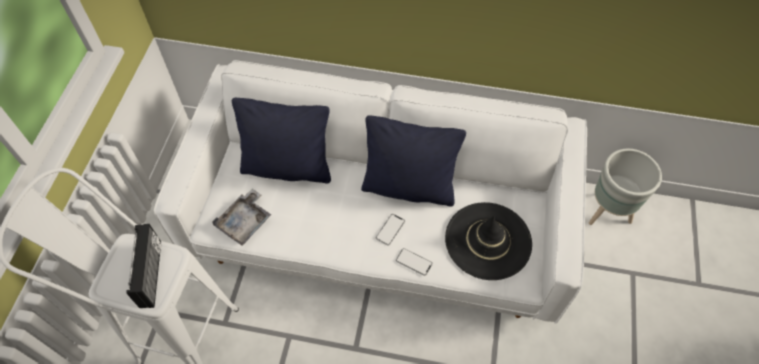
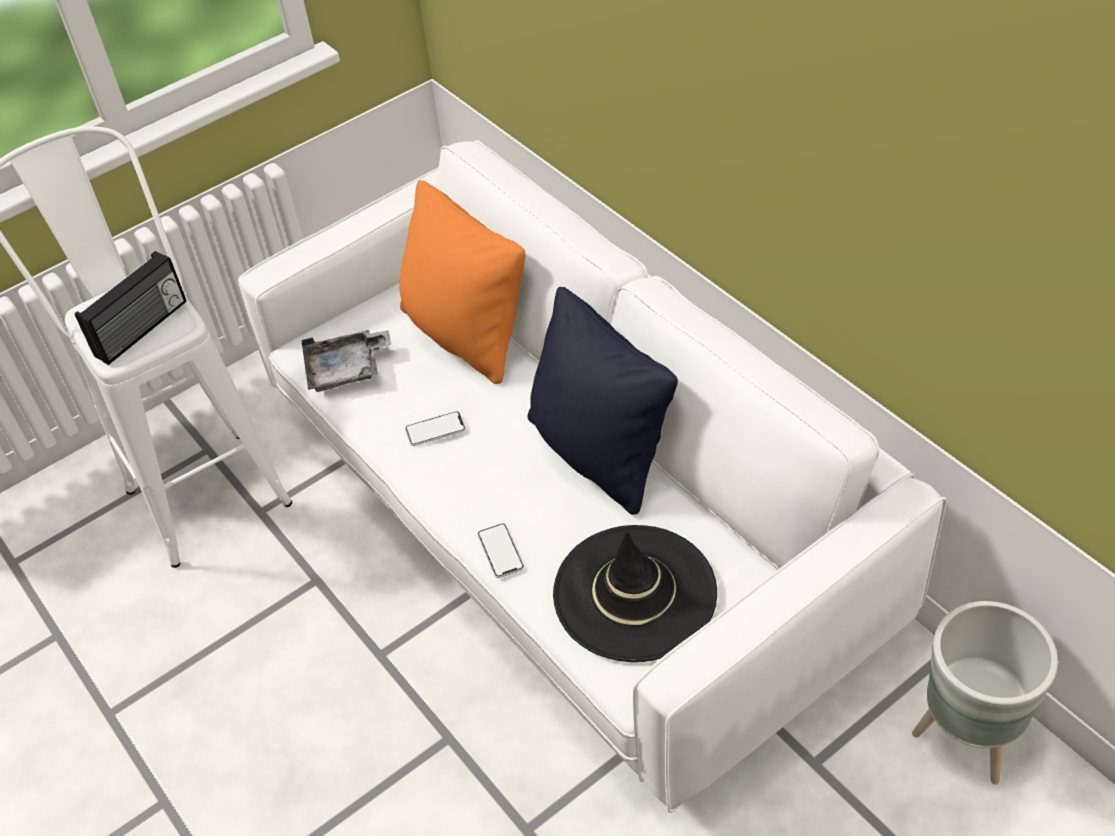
camera: 45 degrees right, 10 degrees down
(288, 167) = (465, 335): black pillow -> orange pillow
(390, 230) = (513, 490): phone -> phone (435, 429)

